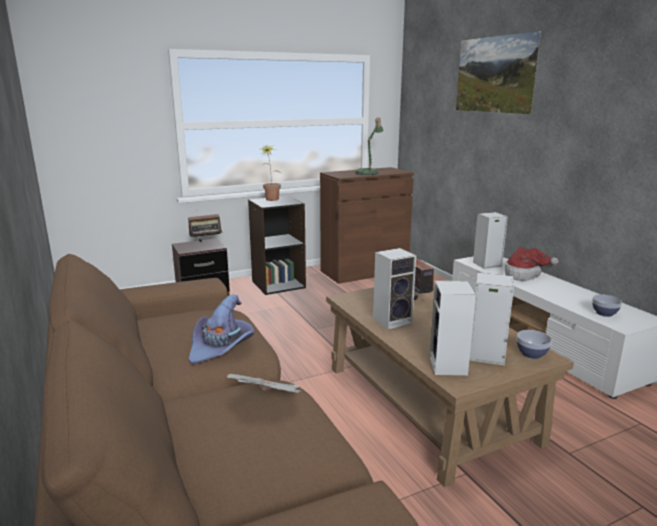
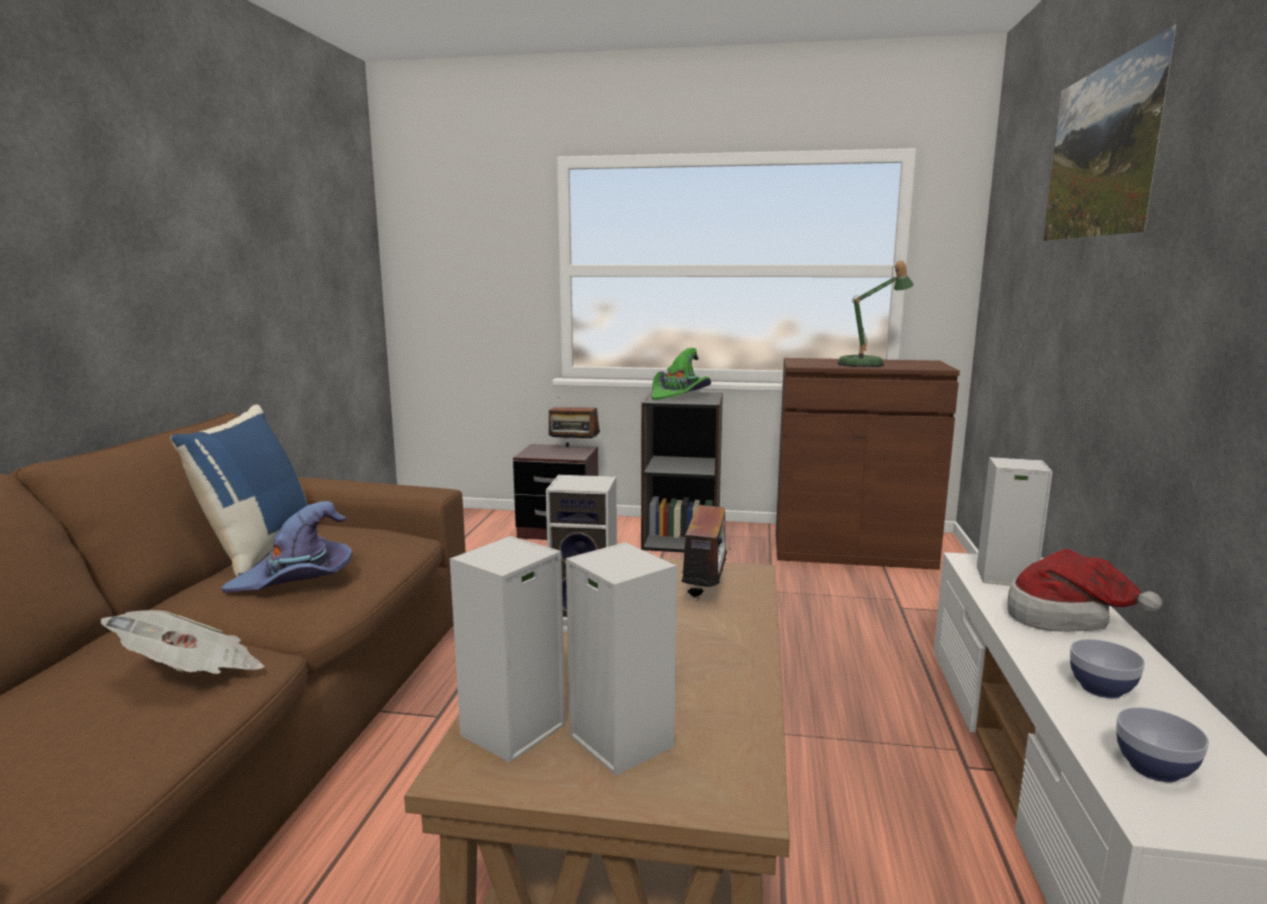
camera: 35 degrees right, 5 degrees down
(149, 339) = (259, 549): none -> blue pillow
(271, 200) = (679, 395): potted plant -> green hat
(531, 354) = (720, 778): bowl -> bowl (1101, 688)

